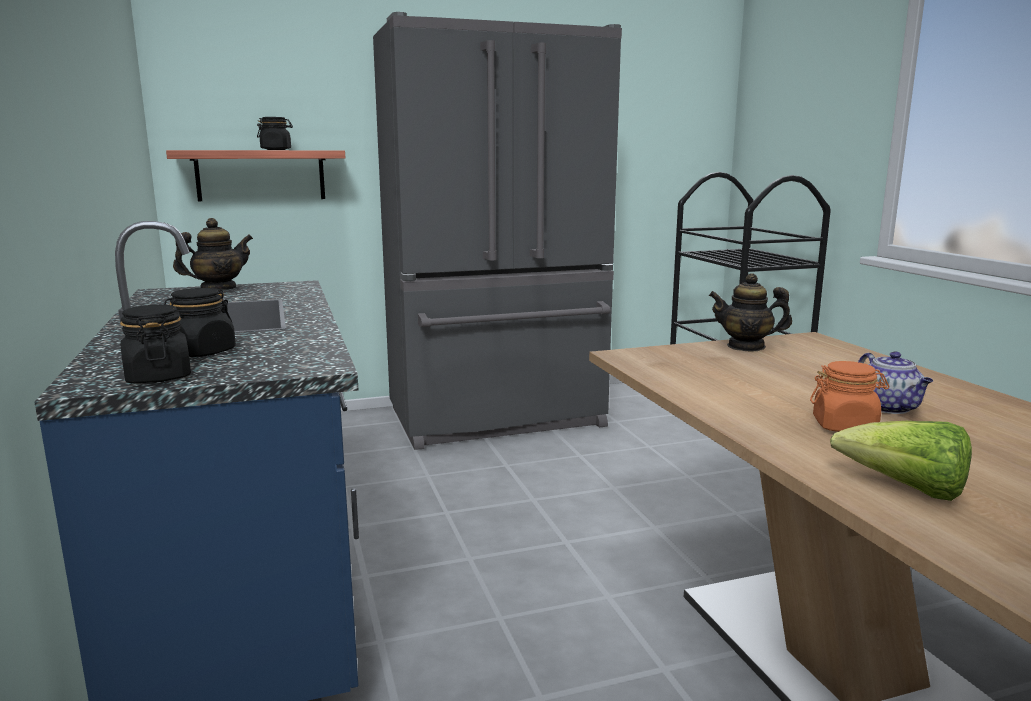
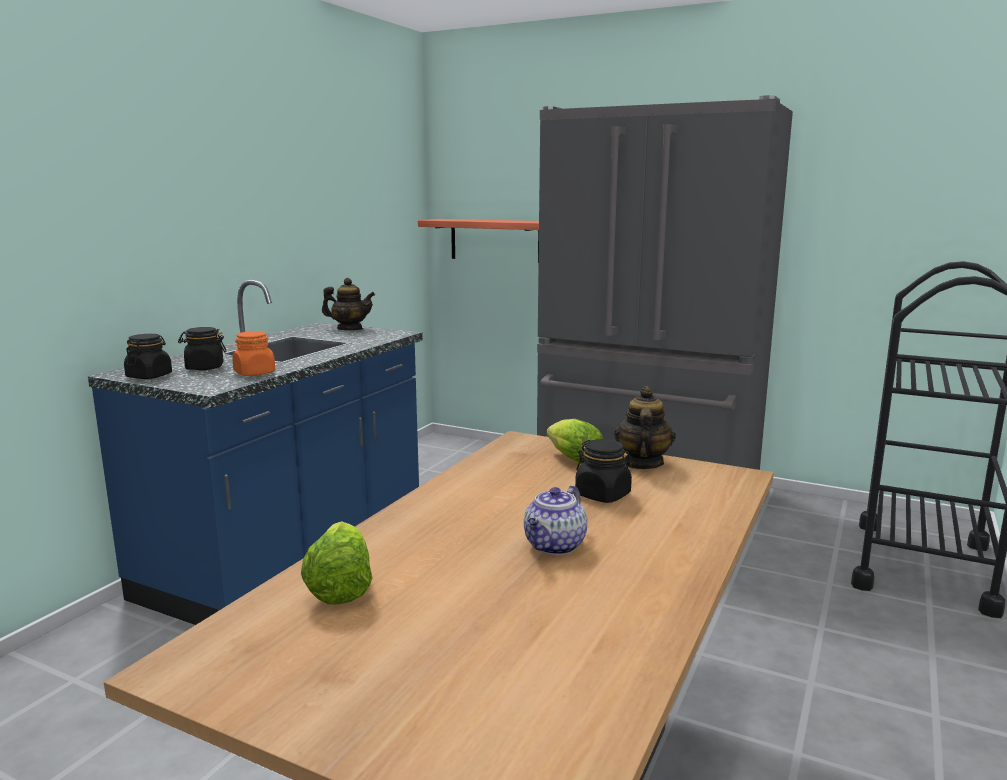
camera: 45 degrees right, 0 degrees up
(276, 149) = (498, 220): black jar -> black jar (603, 495)
(700, 356) = (571, 459): none -> lettuce
(746, 346) = (642, 463): teapot -> teapot turned 45 degrees clockwise
(844, 426) = (466, 541): orange jar -> orange jar (255, 373)

